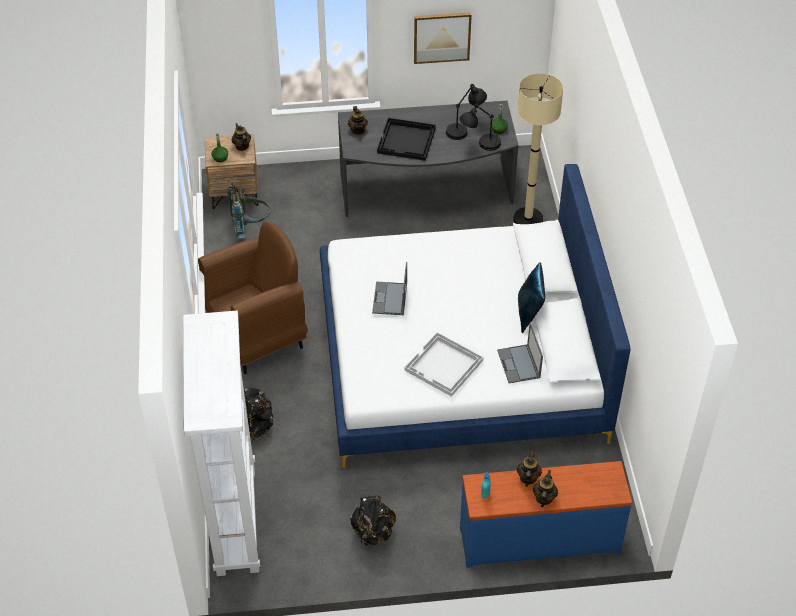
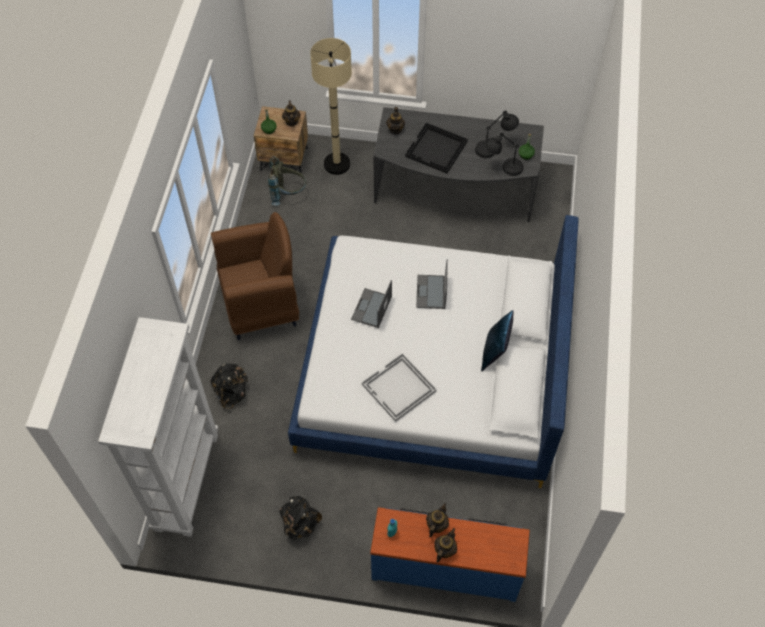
camera: 15 degrees right, 10 degrees up
(442, 37) = (489, 57): picture -> none
(519, 364) = (468, 403): laptop -> laptop (431, 292)
(528, 220) = (538, 241): beige floor lamp -> beige floor lamp (337, 164)

